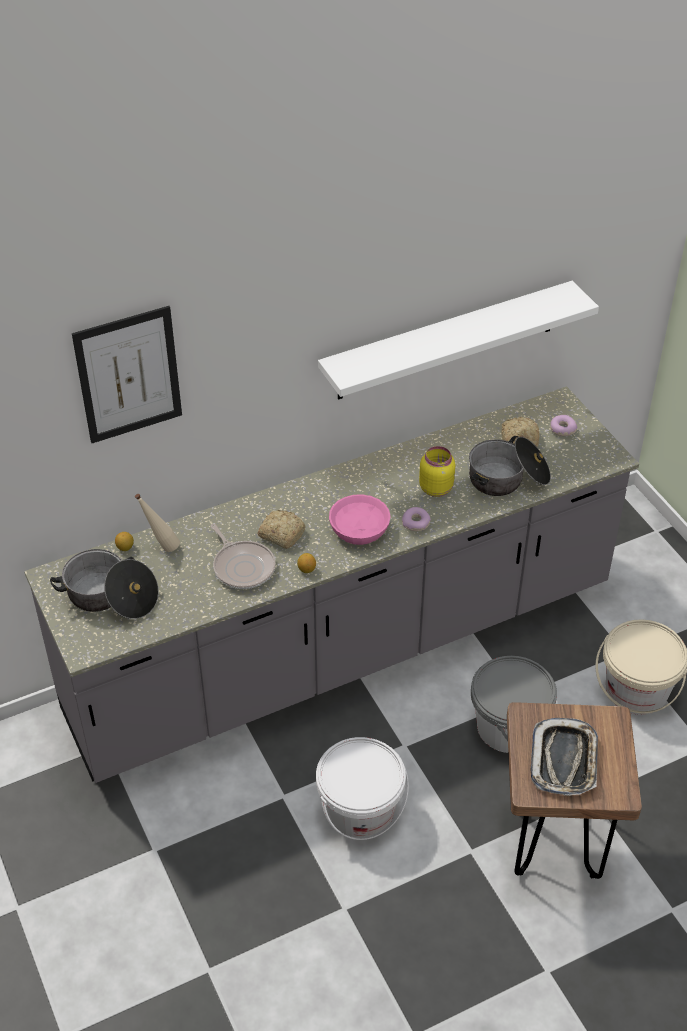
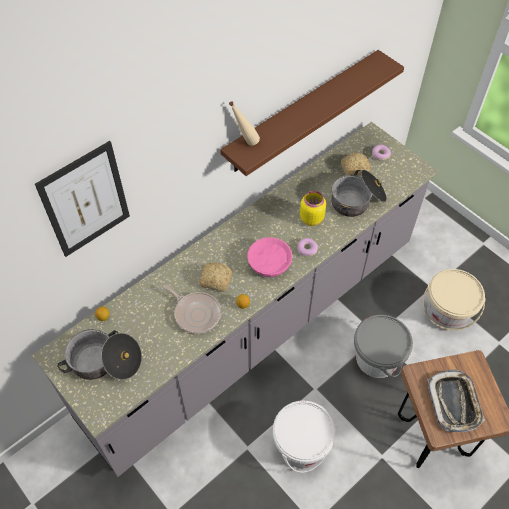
camera: 15 degrees left, 10 degrees up
(161, 547) = (130, 310): beige bottle -> beige bottle (245, 143)
(447, 341) = (302, 112): white shelf -> brown shelf

